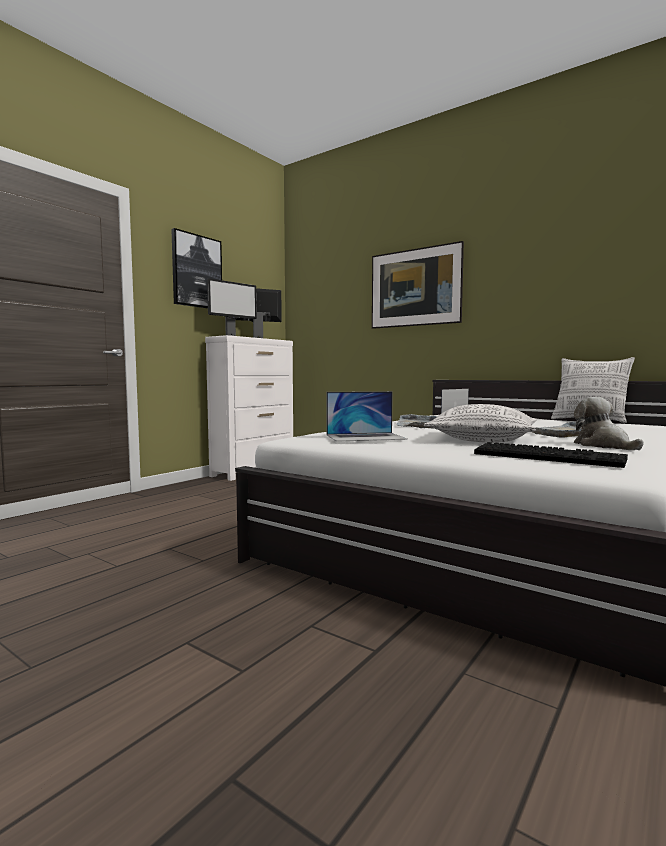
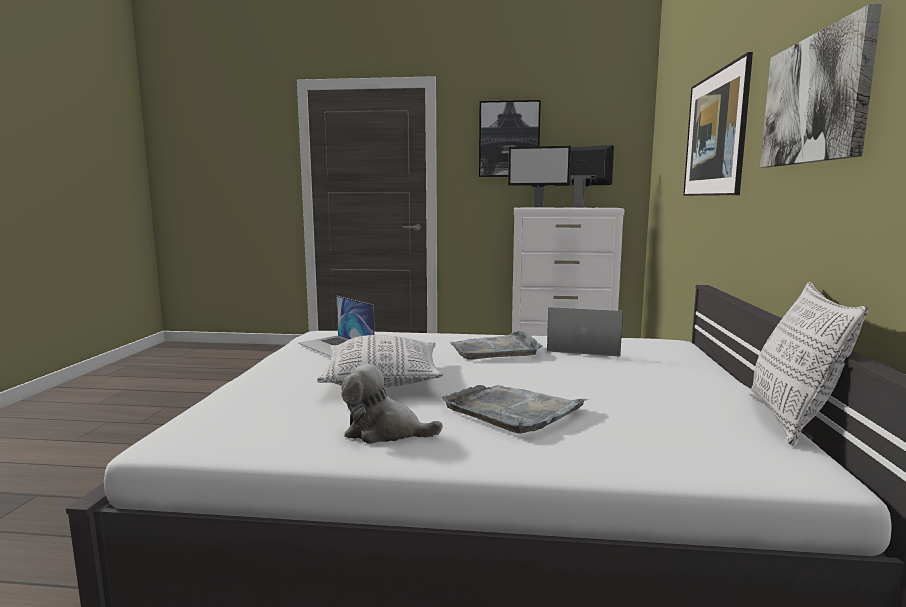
camera: 60 degrees right, 5 degrees up
(544, 271) = (815, 100): none -> picture
(549, 457) = (255, 410): keyboard -> none
(604, 446) = (385, 432): plush toy -> plush toy turned 120 degrees counterclockwise

